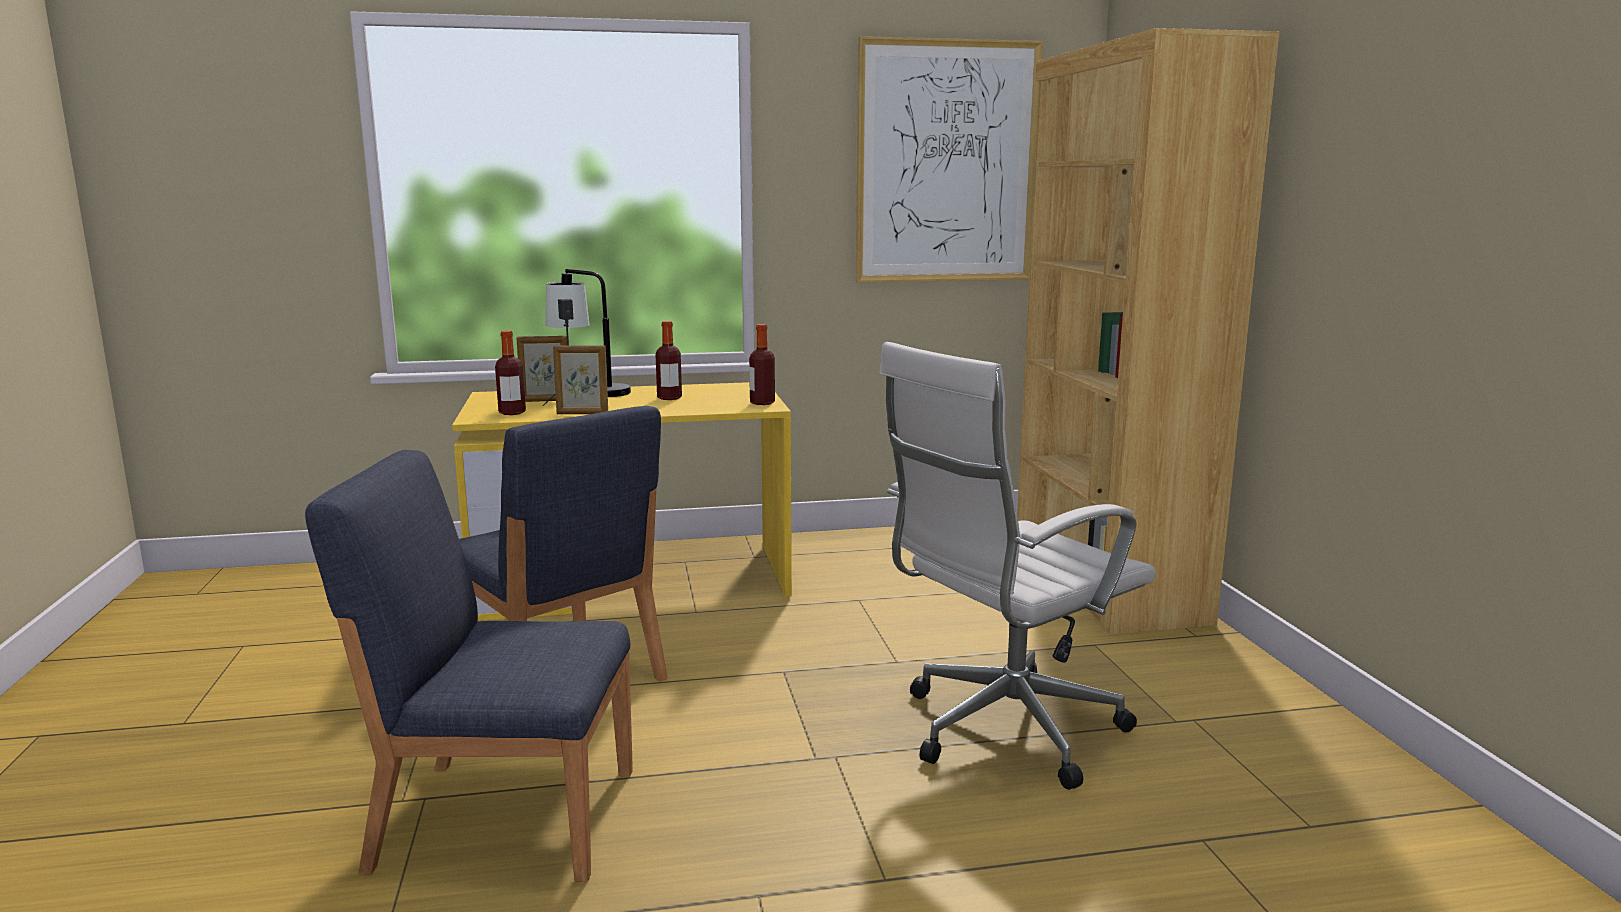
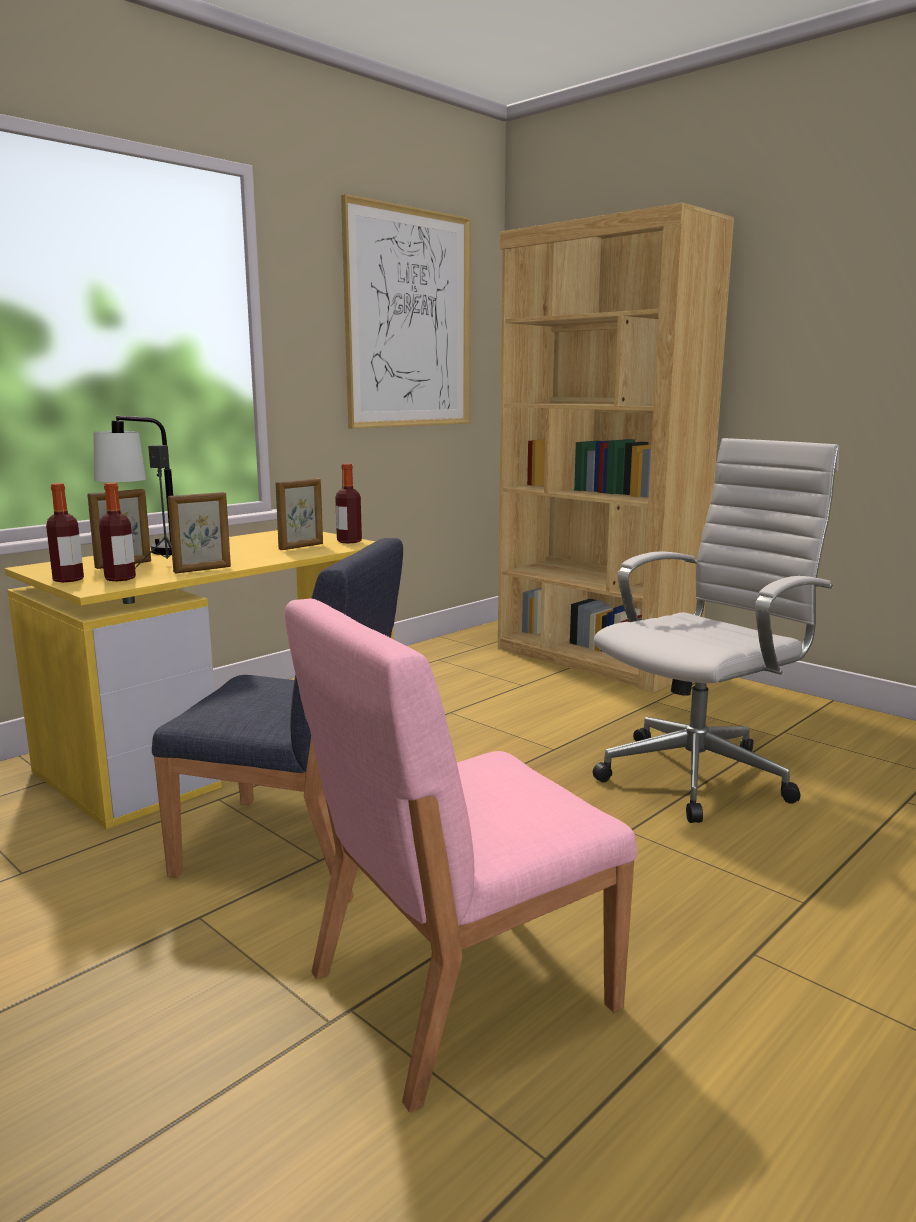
camera: 35 degrees left, 0 degrees up
(503, 817) = (458, 990): blue chair -> pink chair
(669, 398) = (250, 548): bottle -> bottle (68, 579)
(710, 402) = (302, 546): none -> picture frame
(1003, 731) = (700, 775): white office chair -> white office chair turned 150 degrees counterclockwise

